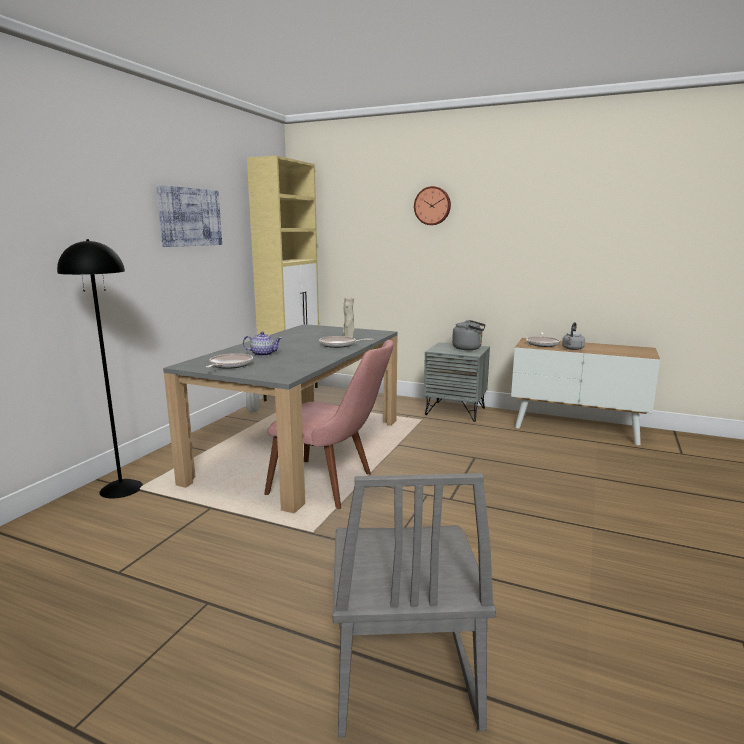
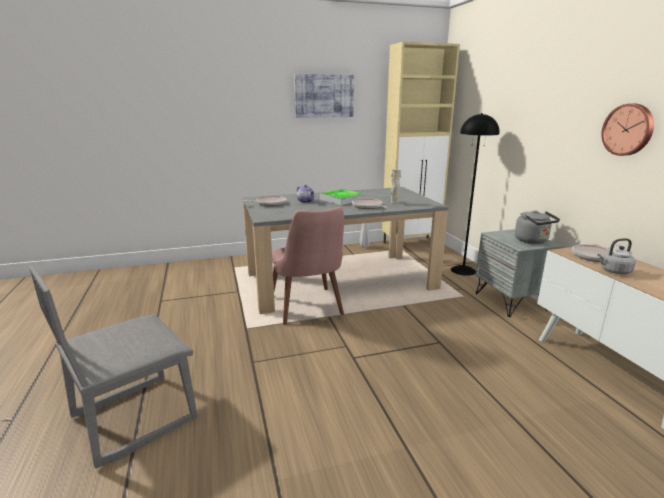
camera: 50 degrees right, 5 degrees up
(121, 488) = (230, 264): black floor lamp -> black floor lamp (463, 270)
(292, 344) = (342, 199): none -> tray
(432, 206) = (540, 81): wall clock -> wall clock (628, 129)

